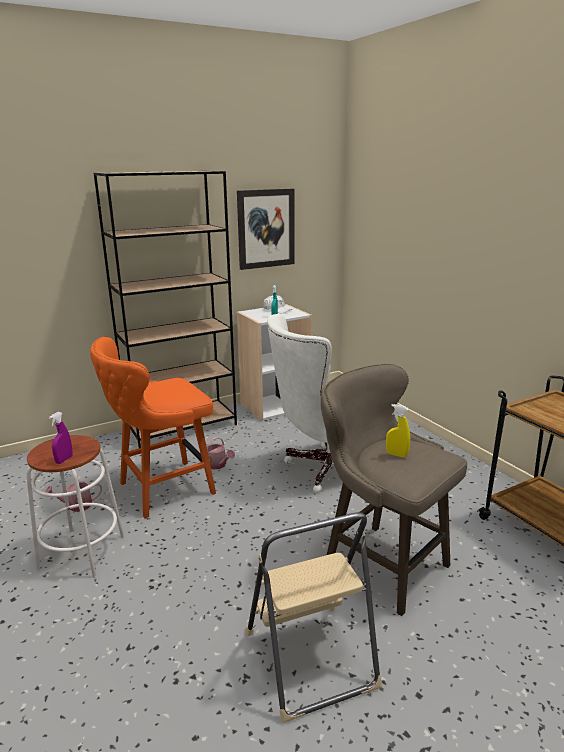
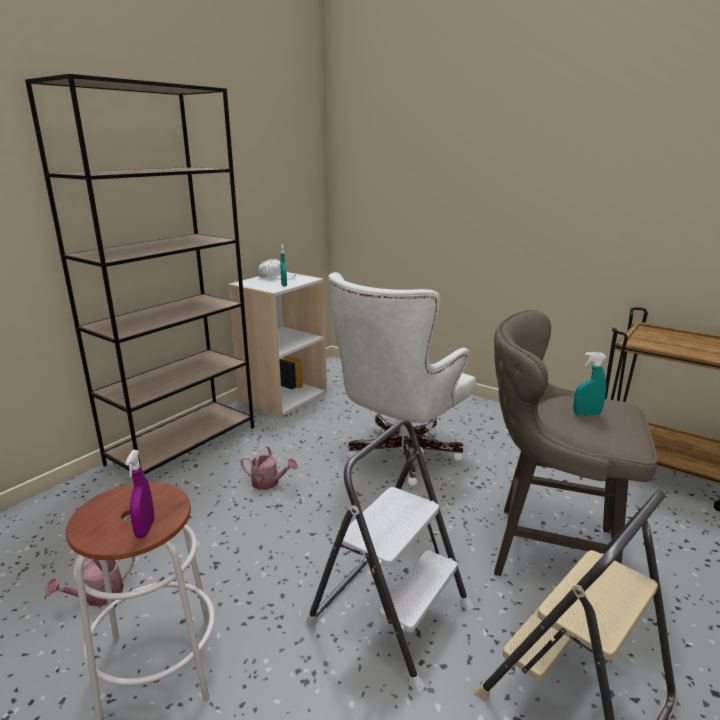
camera: 25 degrees left, 0 degrees up
(162, 489) = (216, 534): orange stool -> none
(229, 565) = (385, 610): none -> white step ladder
(266, 228) = (252, 175): picture -> none
(396, 455) = (586, 414): yellow spray bottle -> turquoise spray bottle

